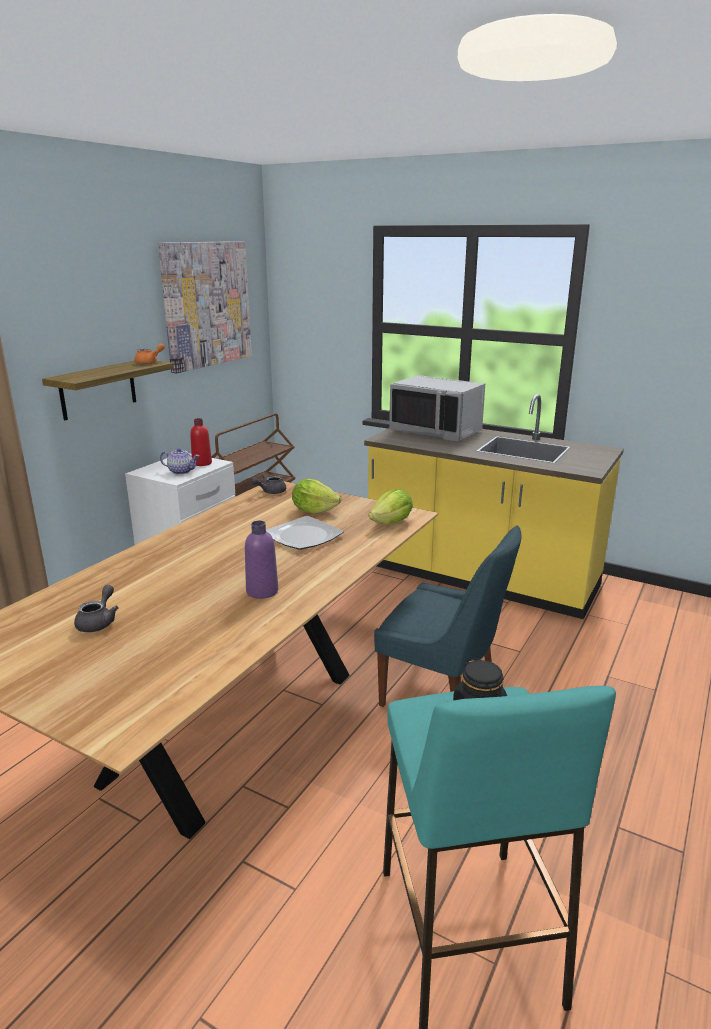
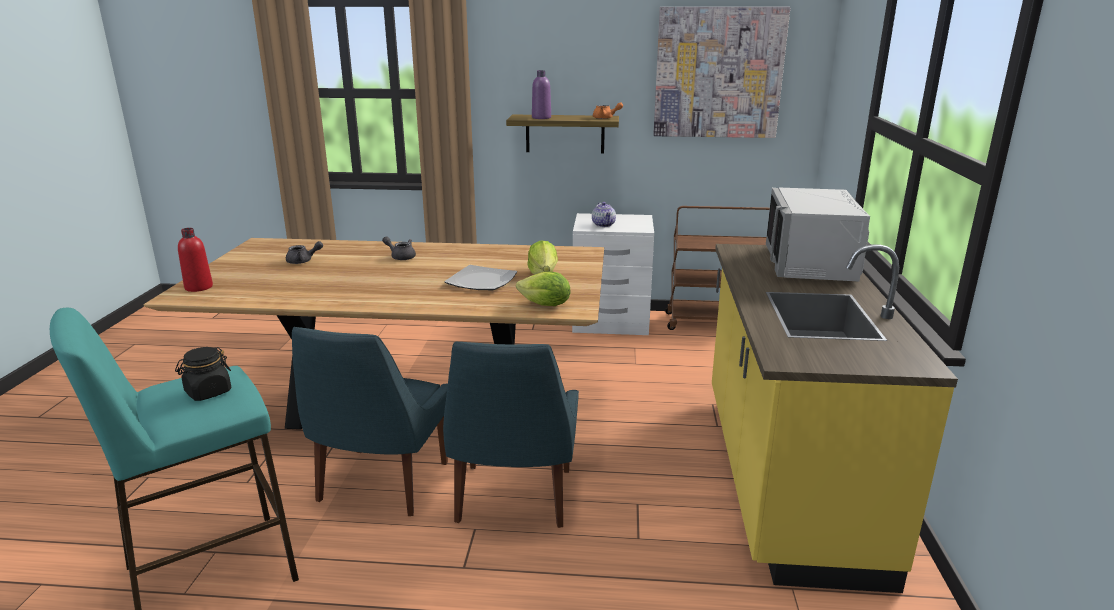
camera: 65 degrees right, 0 degrees up
(202, 463) = (633, 225): red bottle -> red bottle (199, 287)
(262, 591) = (368, 289): purple bottle -> purple bottle (541, 118)
(270, 492) = (569, 252): grey teapot -> grey teapot (401, 257)
(373, 770) = (381, 484): none -> blue chair

